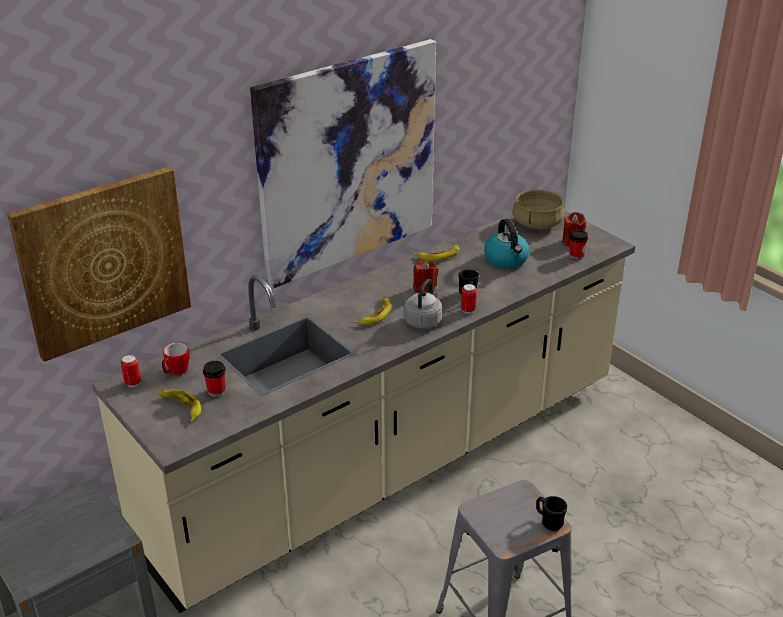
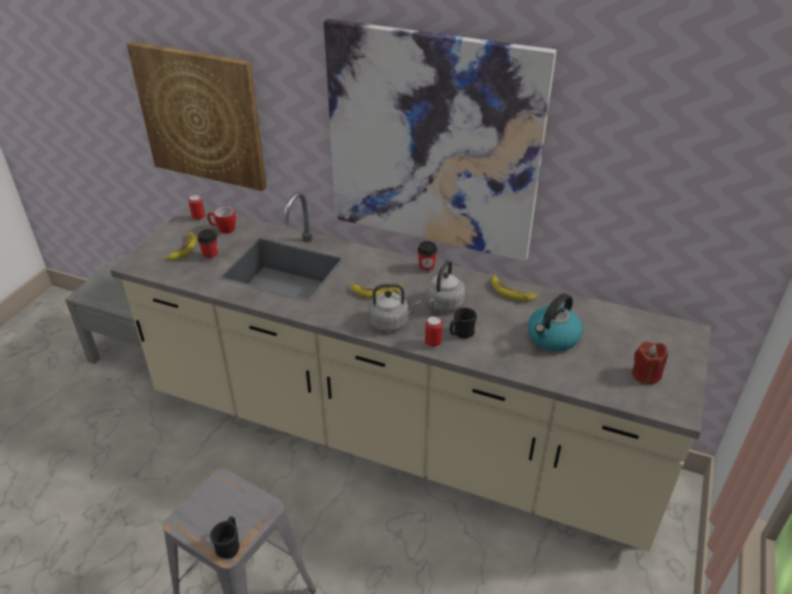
camera: 60 degrees right, 5 degrees up
(425, 290) = (443, 305): red candle -> grey kettle
(536, 223) = (651, 335): beige cooking pot -> none
(576, 256) = (618, 388): cup -> cup (426, 268)

